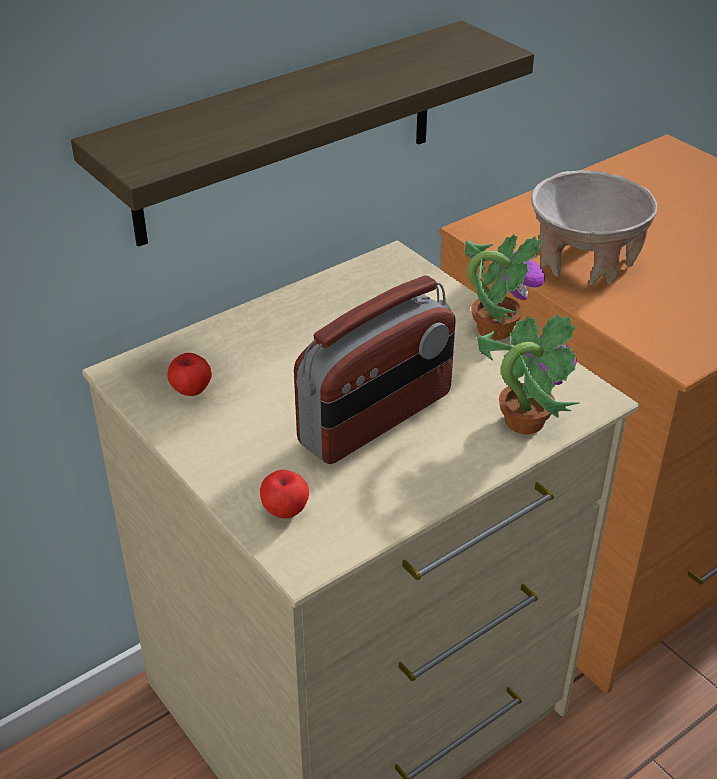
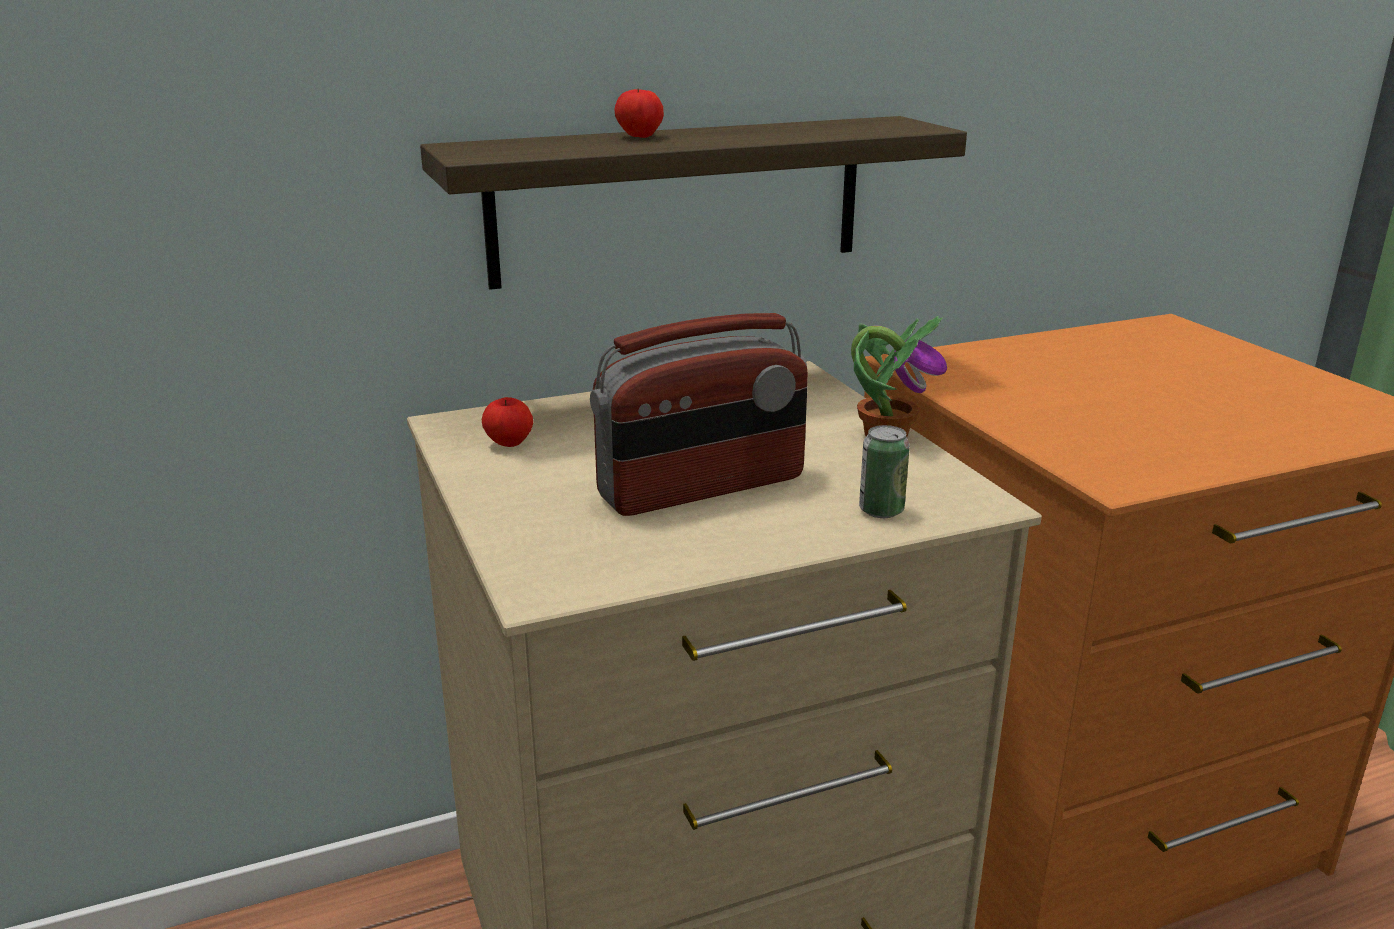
camera: 15 degrees right, 15 degrees down
(285, 510) = (547, 547): apple -> apple (639, 136)
(522, 421) = (881, 510): potted plant -> can
(584, 261) = (1024, 395): beige bowl -> none

